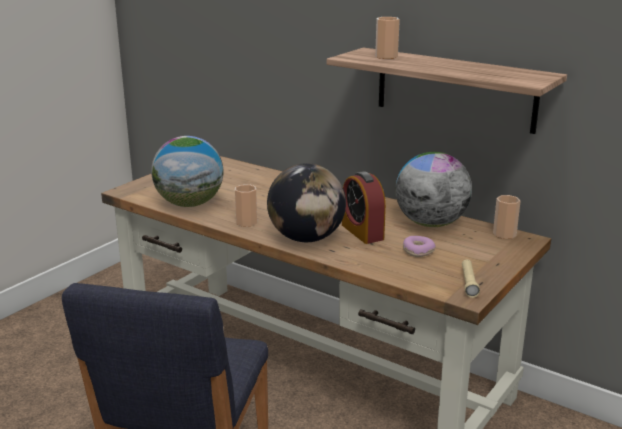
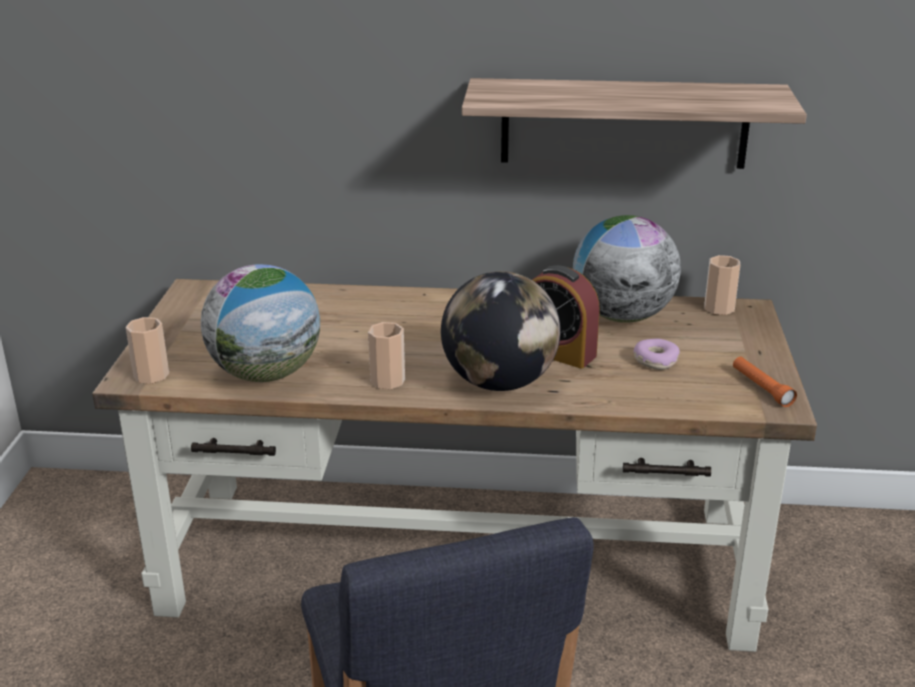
camera: 30 degrees left, 5 degrees up
(386, 56) = (535, 90): cup -> cup (151, 375)
(468, 283) = (761, 388): beige flashlight -> orange flashlight

